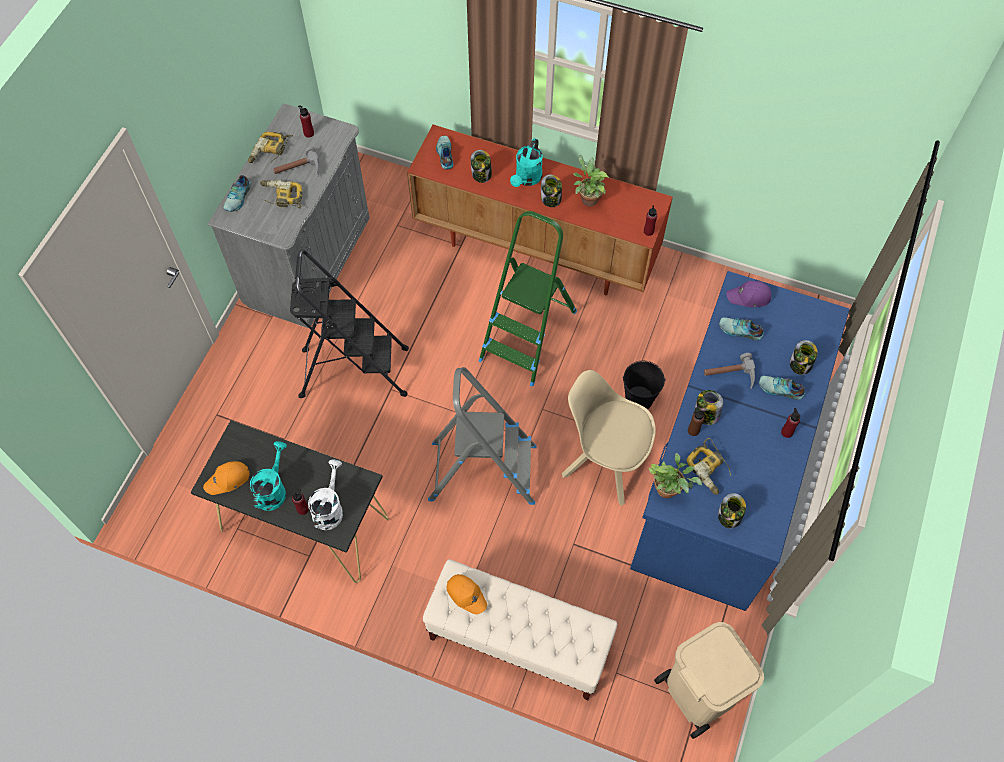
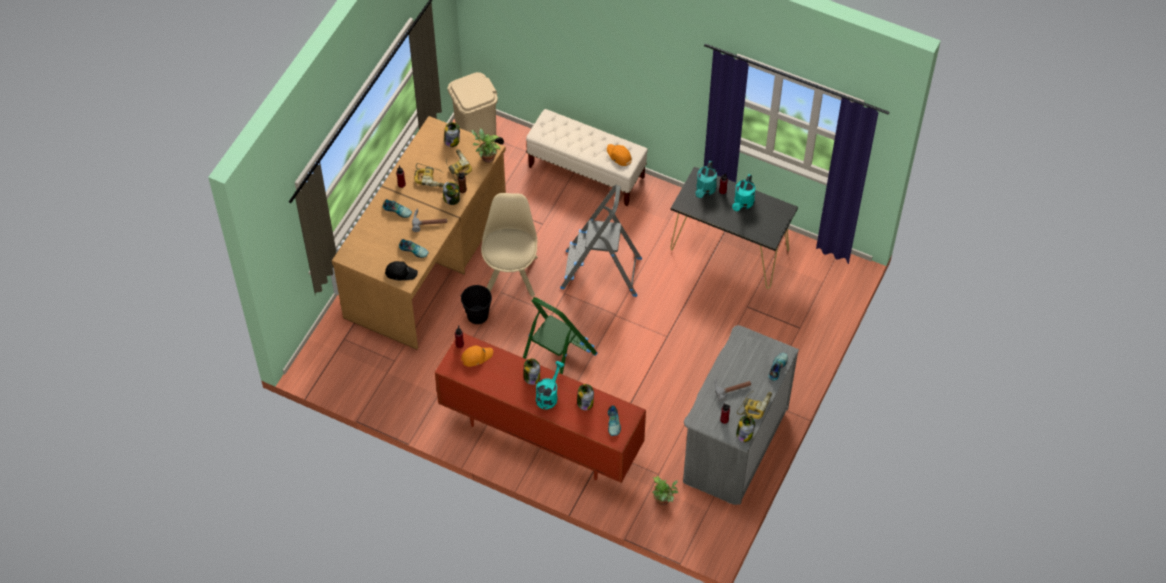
camera: 175 degrees left, 5 degrees down
(228, 480) = (773, 211): orange cap -> orange cap (476, 357)
(281, 197) = (743, 365): power drill -> power drill (430, 178)
(329, 508) = (705, 190): white watering can -> turquoise watering can
(352, 371) = (696, 352): step ladder -> none
(587, 198) = (502, 375): potted plant -> potted plant (664, 501)
(604, 462) = (511, 273): beige chair -> beige chair turned 120 degrees counterclockwise
(722, 470) = (427, 262): blue desk -> brown desk
(749, 297) = (400, 273): purple cap -> black cap
(800, 364) = (379, 225): jar -> jar (744, 434)

